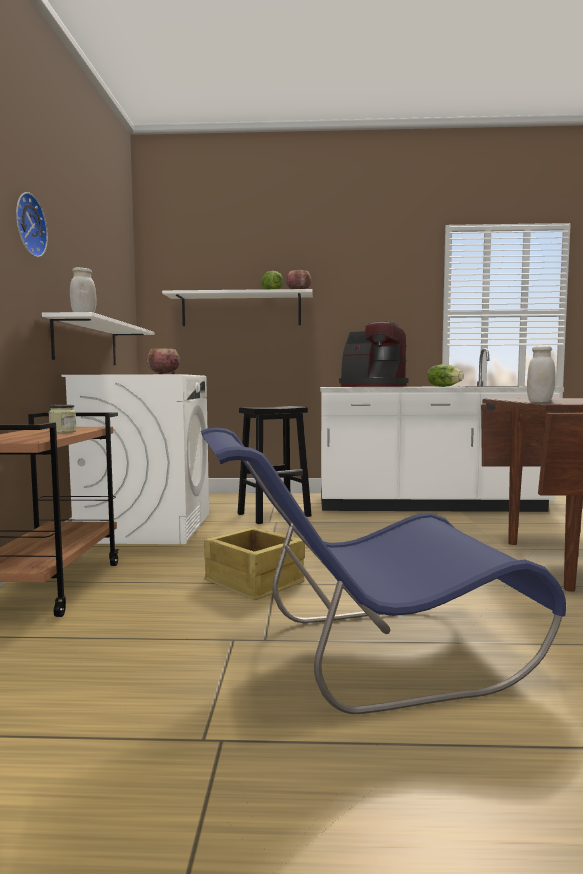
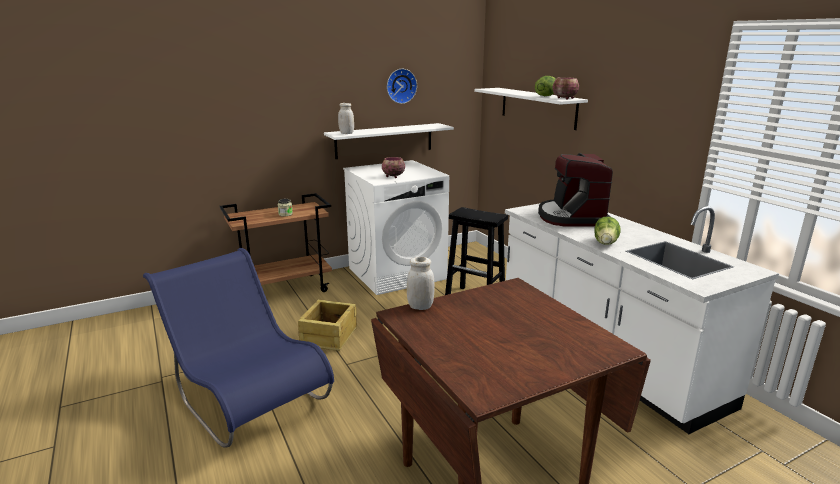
camera: 60 degrees right, 15 degrees up
(27, 225) = (308, 82): wall clock -> wall clock (400, 86)

